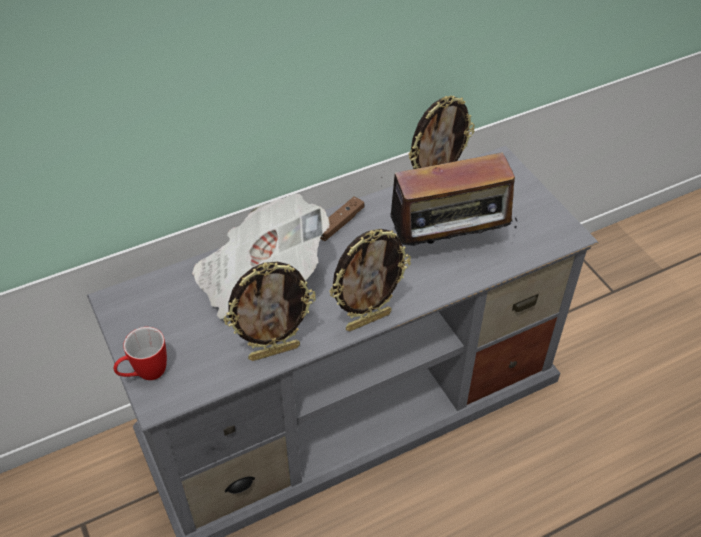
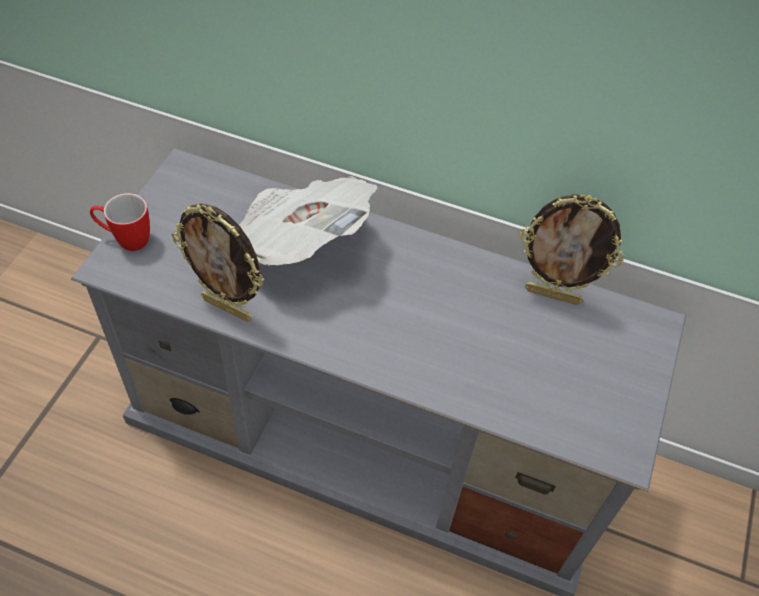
camera: 45 degrees right, 5 degrees up
(340, 223) = (424, 253): brown game controller -> none
(368, 320) = (330, 353): picture frame -> none
(449, 245) = (491, 356): radio -> none

